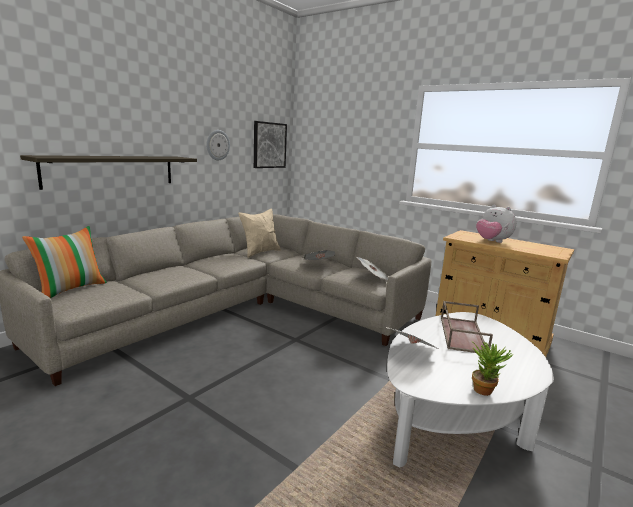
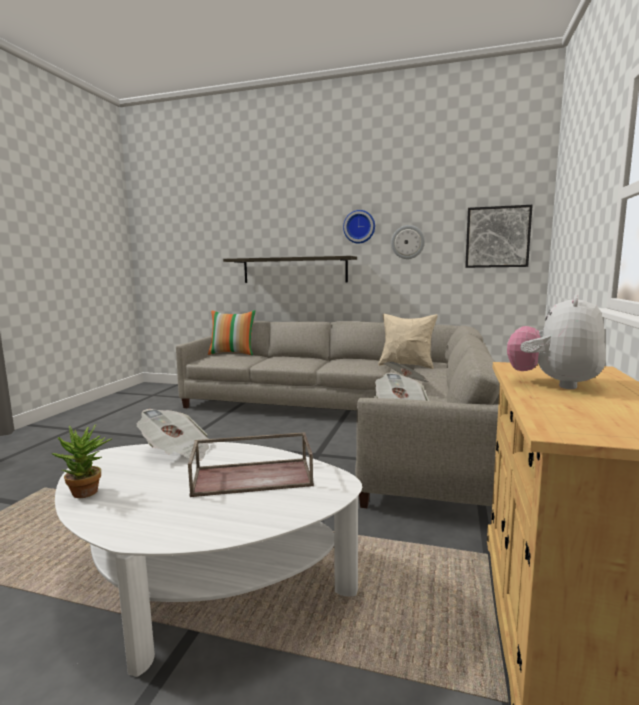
camera: 70 degrees right, 5 degrees down
(179, 126) = (359, 227): none -> wall clock

